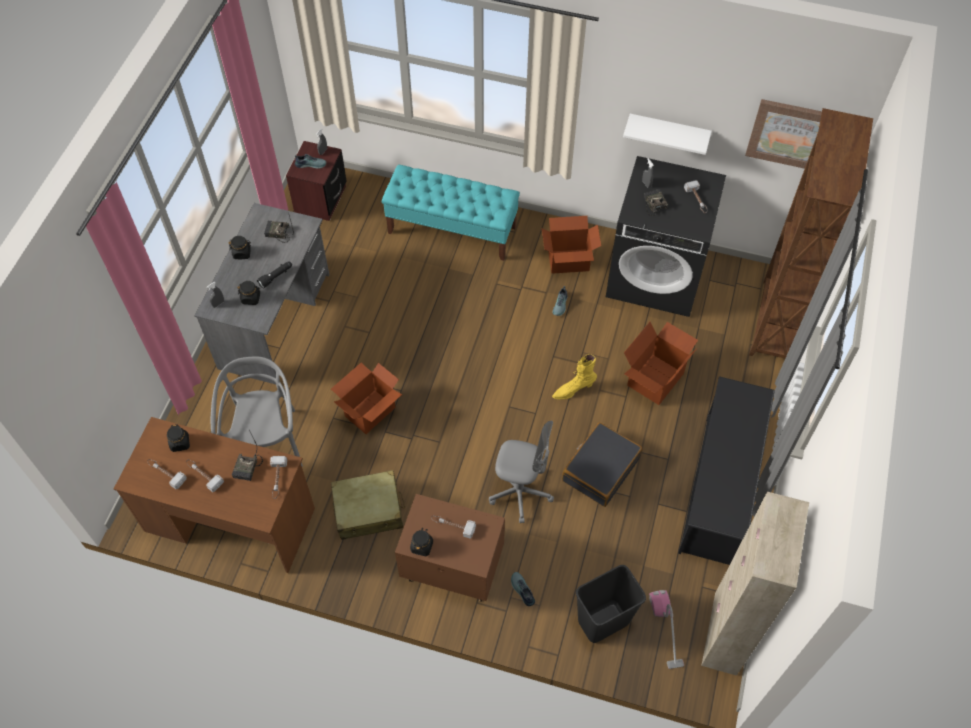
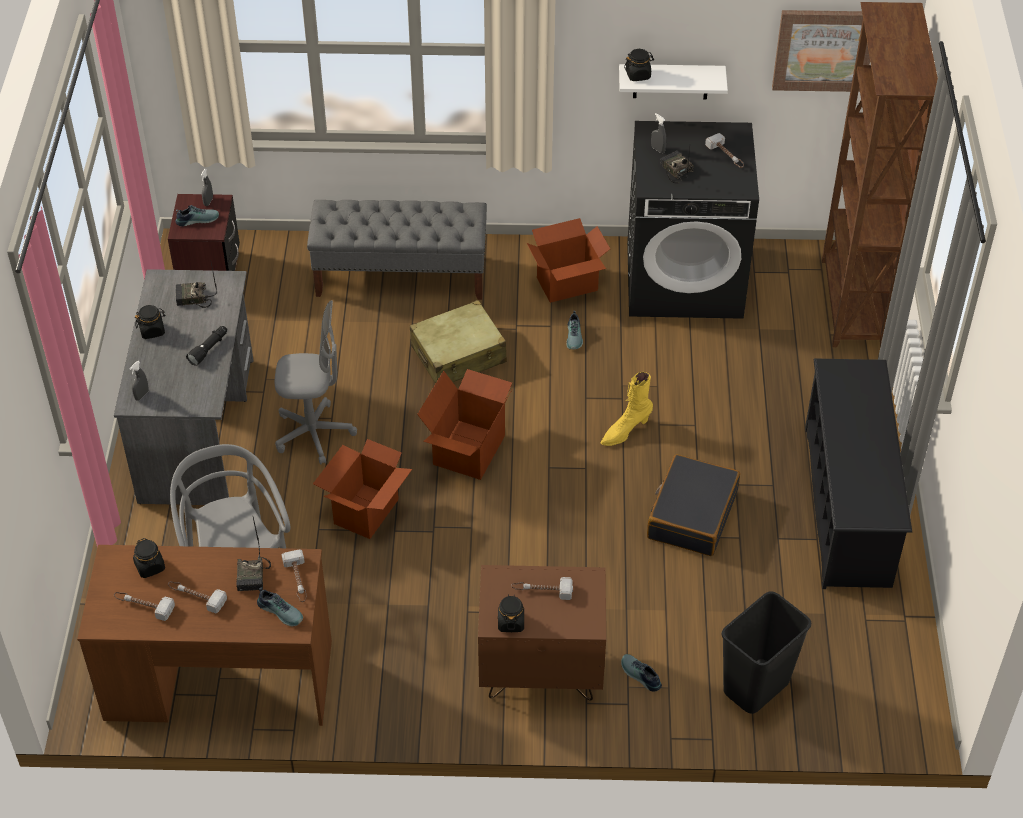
camera: 15 degrees left, 10 degrees down
(251, 298) = (184, 380): black jar -> black jar (638, 75)
(258, 501) = (281, 611): none -> shoe
(368, 510) = (405, 628): beige suitcase -> beige suitcase (459, 355)
(452, 230) = (401, 276): turquoise bench -> grey bench
(520, 493) = (598, 564): grey office chair -> grey office chair (314, 434)
(654, 379) = (724, 397): cardboard box -> cardboard box (467, 449)
(666, 630) = (838, 678): vacuum cleaner -> none
(725, 633) = (912, 665): beige cabinet -> none

